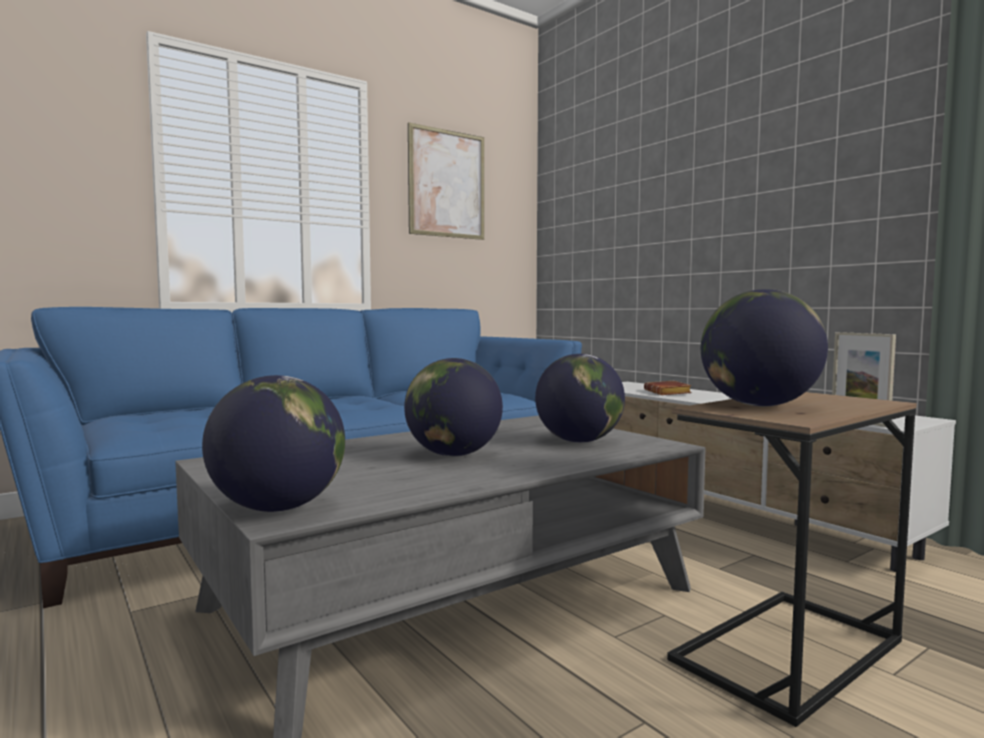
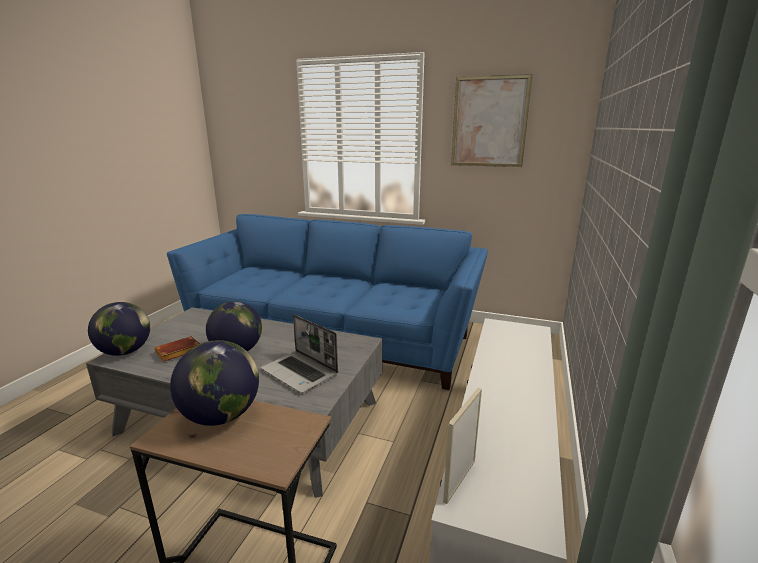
camera: 55 degrees right, 15 degrees up
(579, 441) = (300, 372): globe -> laptop
(669, 393) = (504, 358): brown book -> brown book (178, 353)

